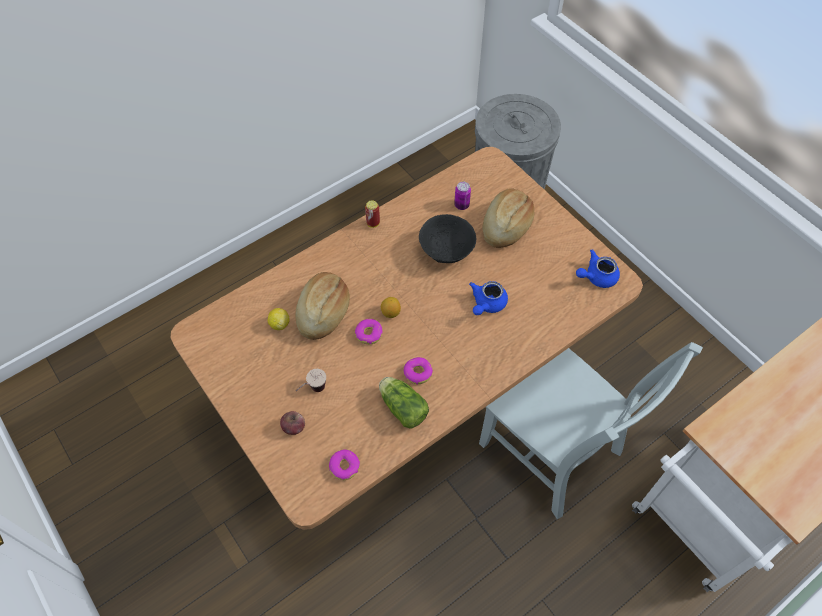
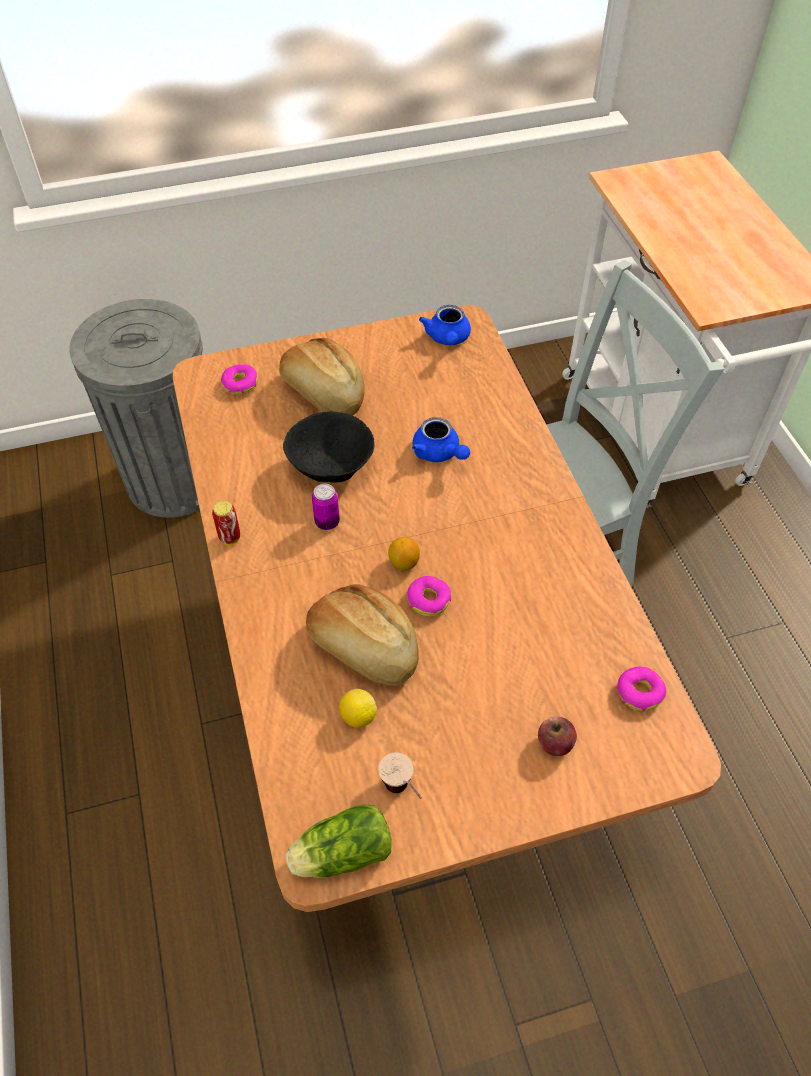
camera: 70 degrees left, 5 degrees down
(312, 392) = (502, 701): cup -> cup (403, 794)
(402, 406) = (564, 595): lettuce -> lettuce (339, 854)
(417, 373) = (517, 561): donut -> donut (240, 384)
(461, 205) = (260, 427): can -> can (327, 522)

